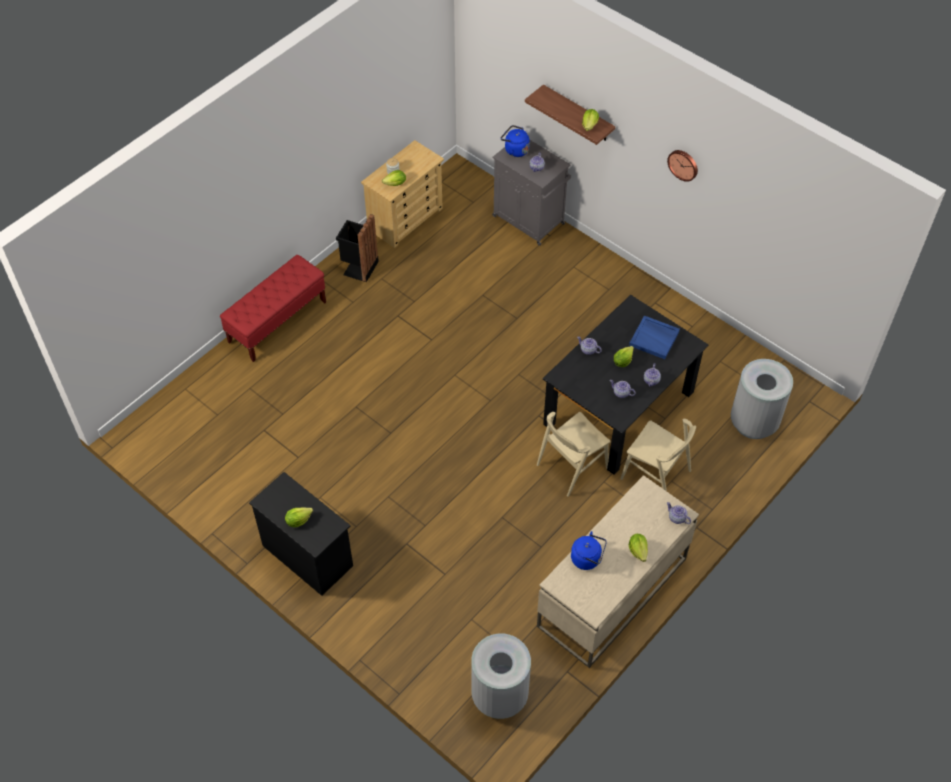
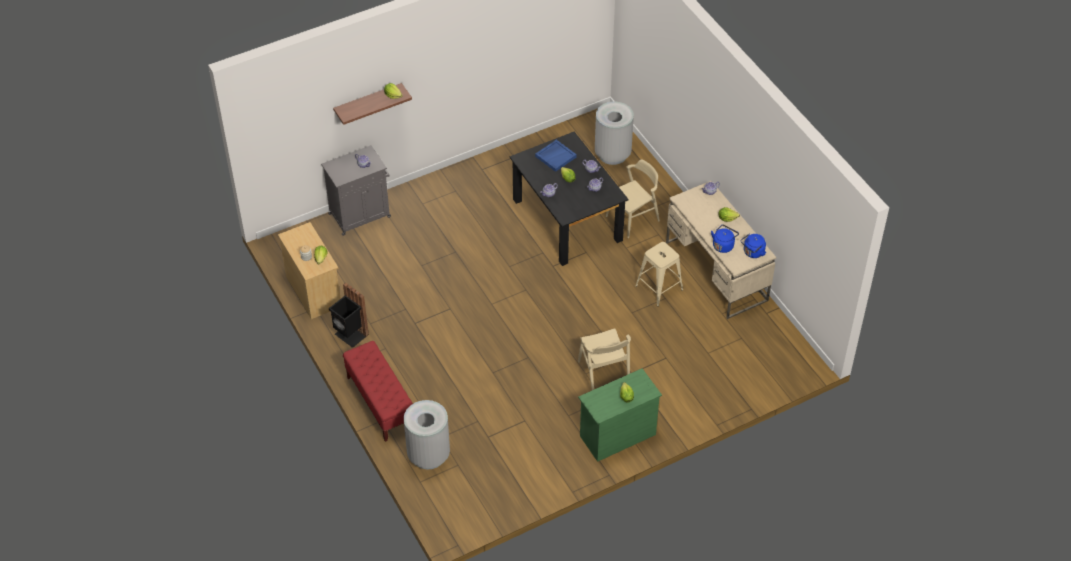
camera: 70 degrees left, 5 degrees down
(307, 555) = (617, 435): black dresser -> green dresser
(499, 696) = (772, 354): grey trash can -> grey trash can (428, 455)
(515, 150) = (337, 171): blue kettle -> blue kettle (752, 253)
(555, 535) = (659, 288): none -> beige stool
(571, 466) = (605, 261): beige chair -> beige chair (603, 373)
(683, 164) = (461, 60): wall clock -> none

